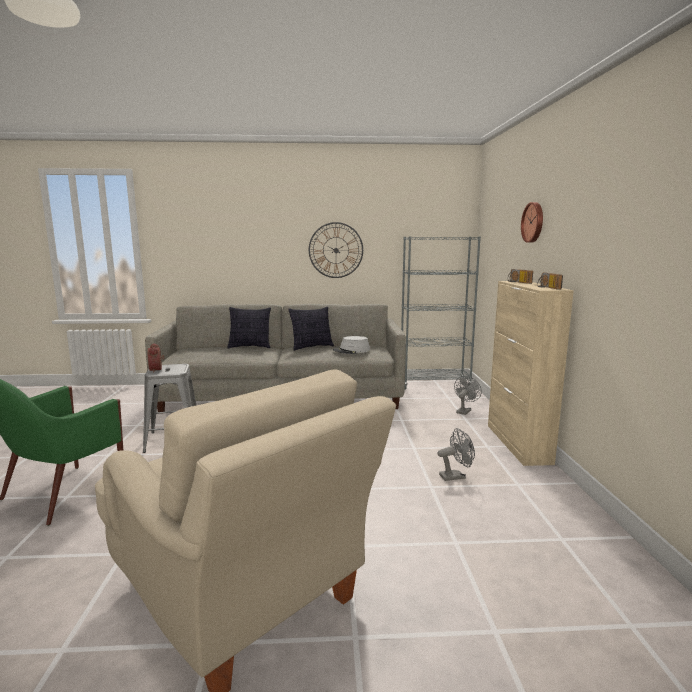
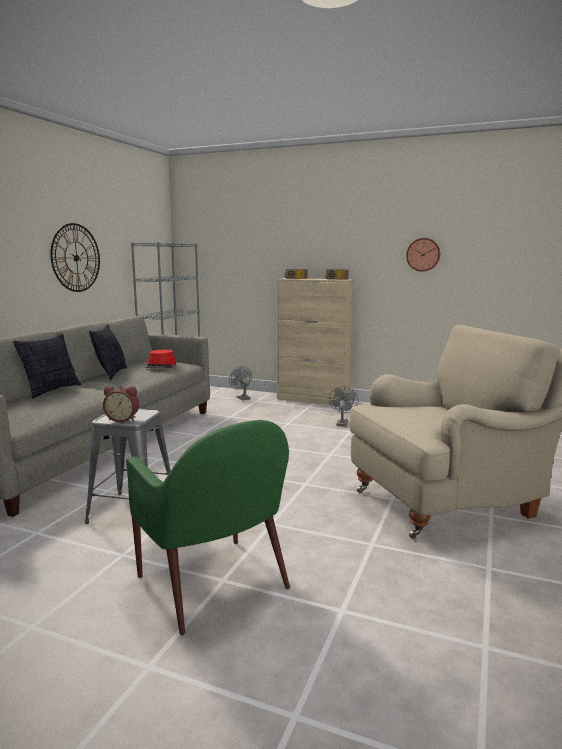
camera: 65 degrees left, 0 degrees up
(351, 351) = (161, 366): grey hat -> red hat
(533, 222) = (287, 233): wall clock -> wall clock (423, 254)

